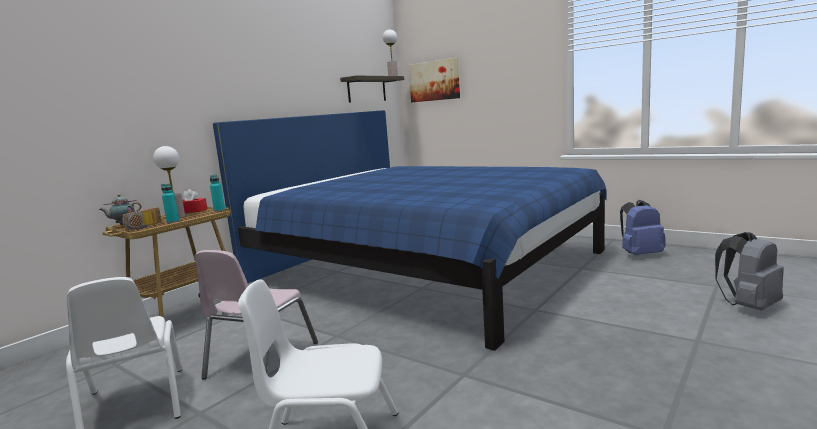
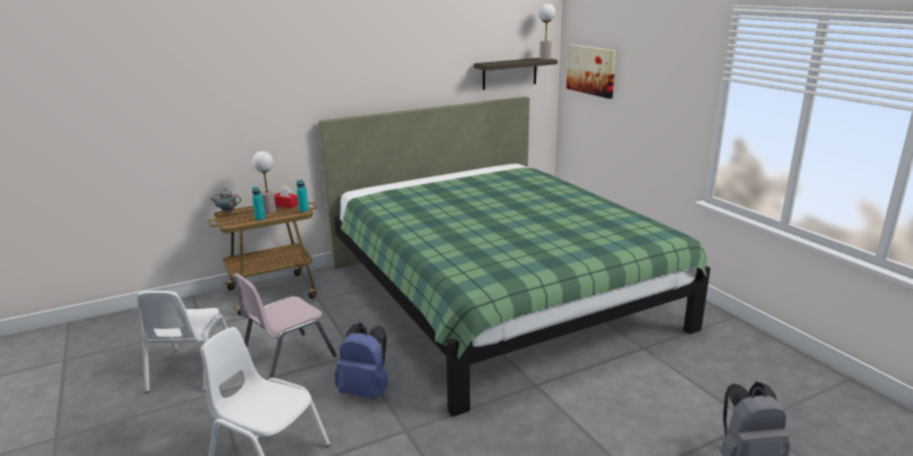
camera: 25 degrees right, 10 degrees up
(144, 226) = (236, 221): radio -> none
(425, 267) = (497, 296): blue bed -> green bed
(640, 254) = (732, 350): blue backpack -> blue backpack (366, 390)

